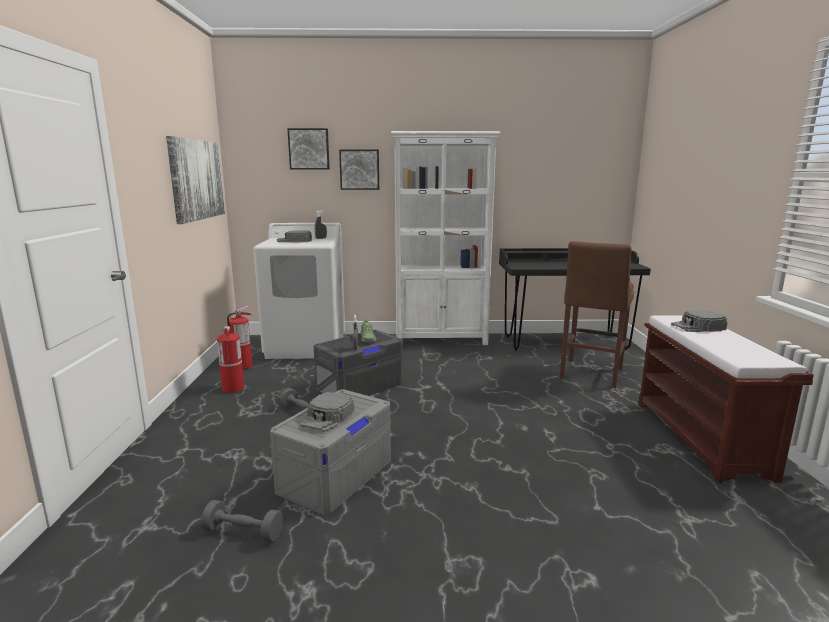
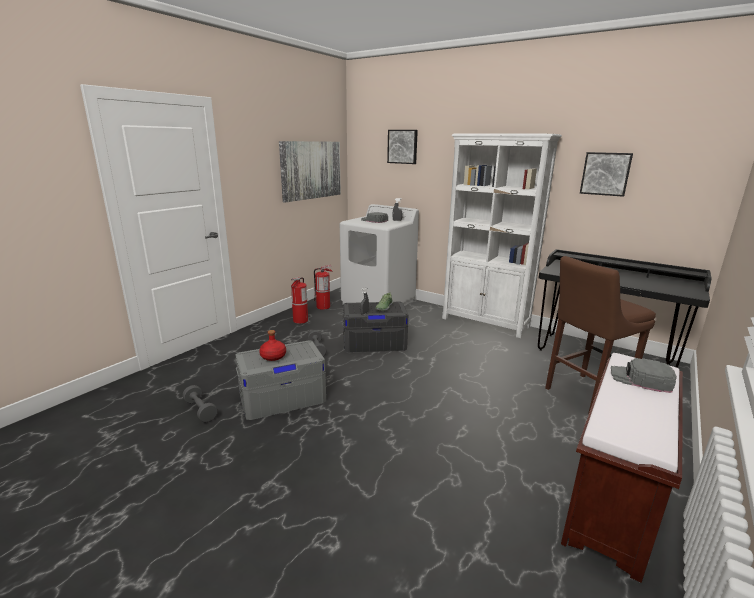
camera: 35 degrees right, 5 degrees up
(327, 417) = (273, 356): grey cap -> red bottle
(359, 169) = (438, 165): picture -> picture (605, 174)

